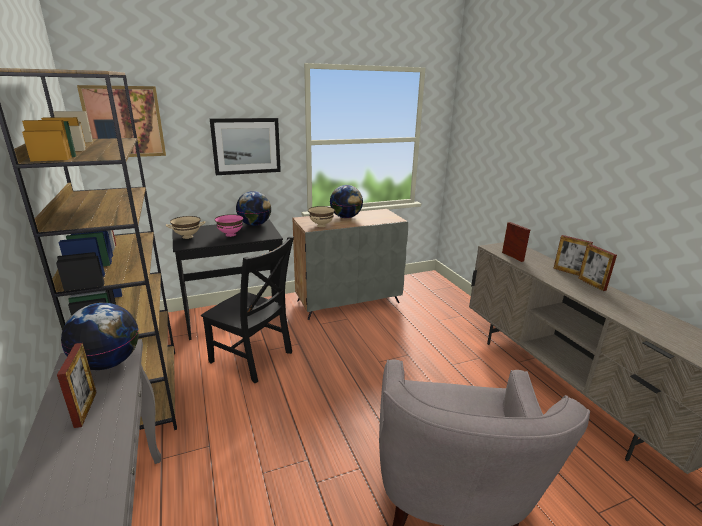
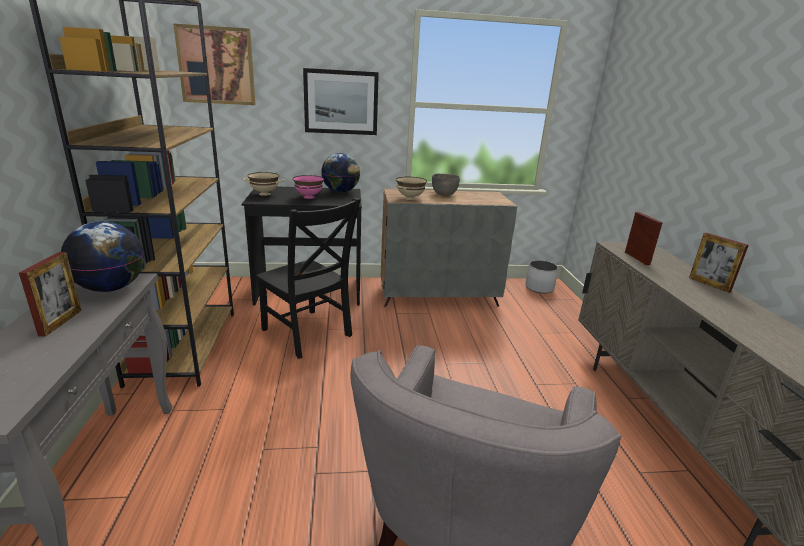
camera: 15 degrees right, 0 degrees up
(346, 217) = (444, 194): globe -> grey bowl
(423, 281) = (539, 288): none -> white planter
(592, 284) = (738, 302): picture frame -> none

